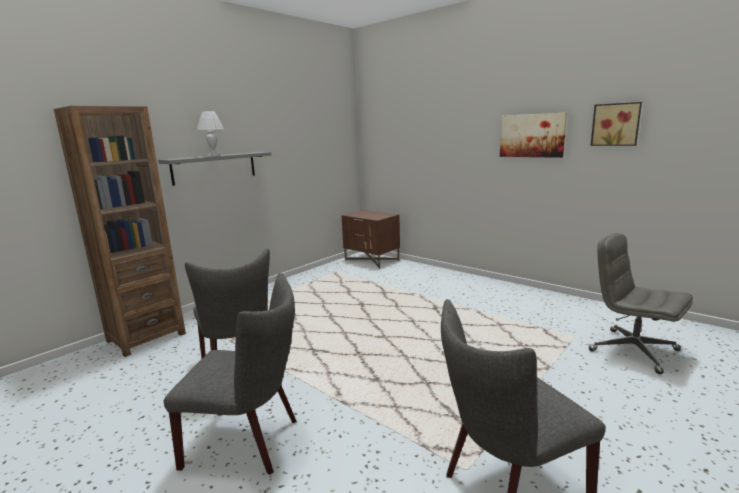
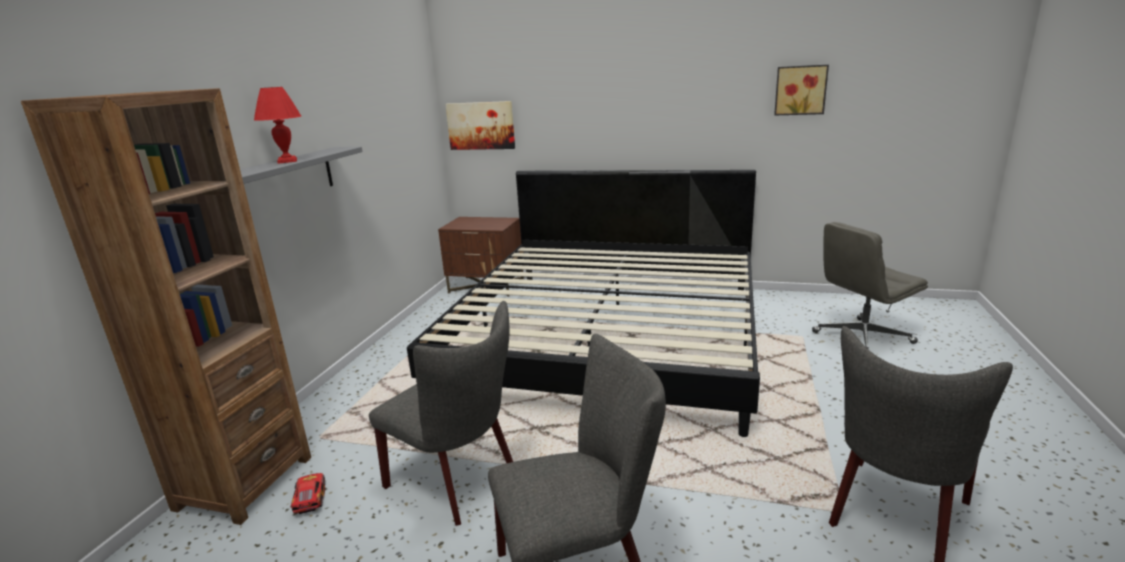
camera: 25 degrees left, 5 degrees up
(164, 353) = (309, 498): none -> toy car
(214, 155) = (288, 161): white table lamp -> red table lamp
(418, 306) = (608, 337): none -> bed
(532, 135) = (702, 104): picture -> picture (481, 125)
(632, 350) = (862, 338): grey office chair -> grey office chair turned 45 degrees counterclockwise

